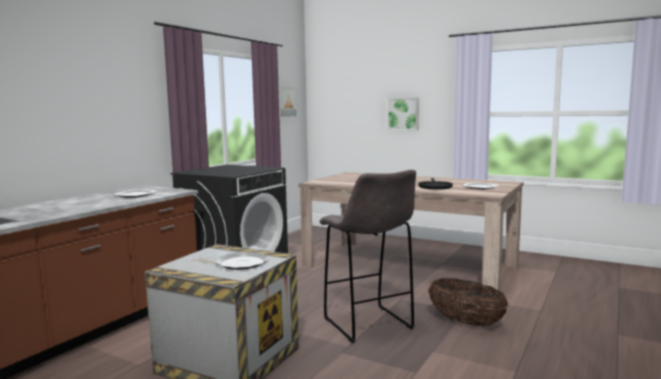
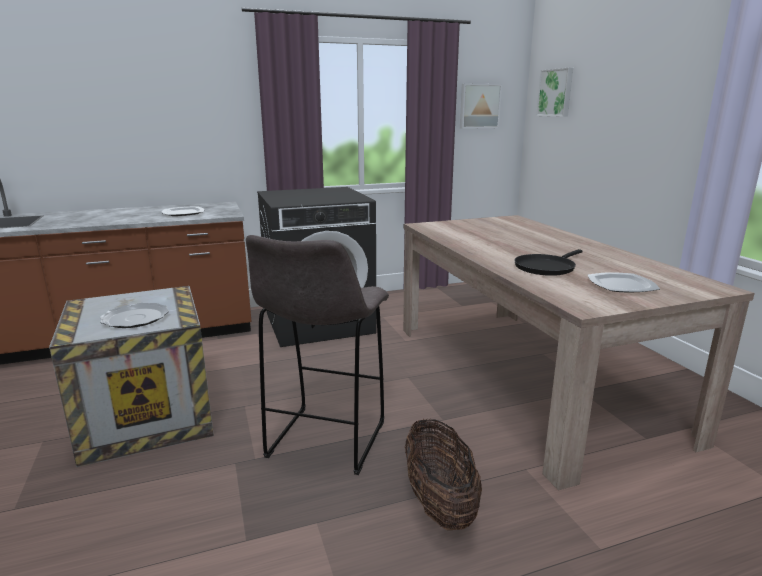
camera: 40 degrees right, 10 degrees up
(403, 114) = (635, 131): picture -> picture (556, 93)

